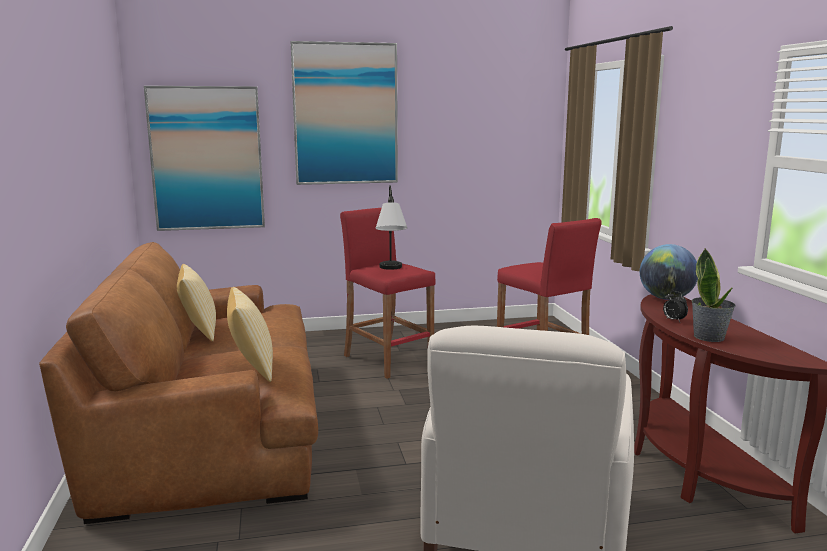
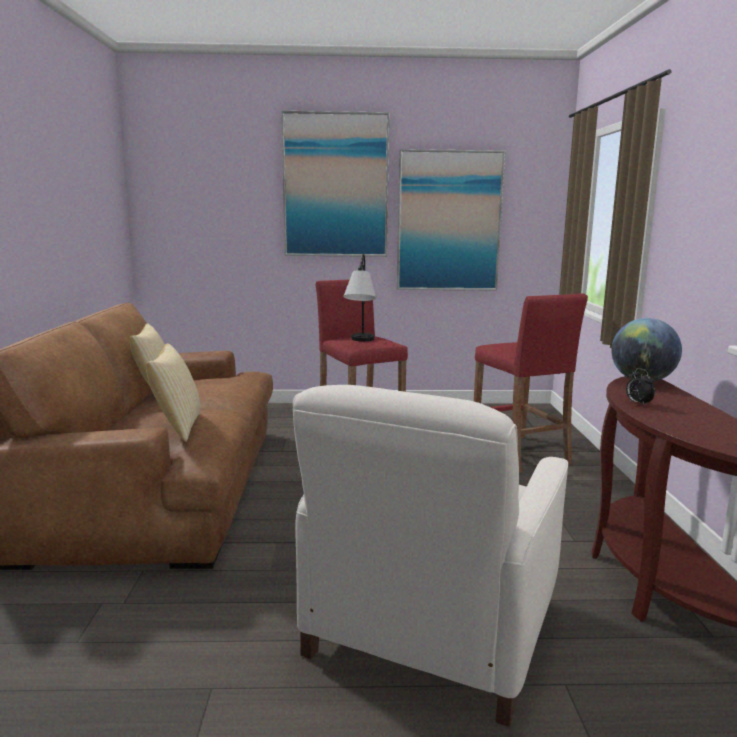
camera: 10 degrees right, 0 degrees up
(207, 159) = (199, 228): picture -> picture (449, 221)
(709, 337) = (673, 424): potted plant -> none

